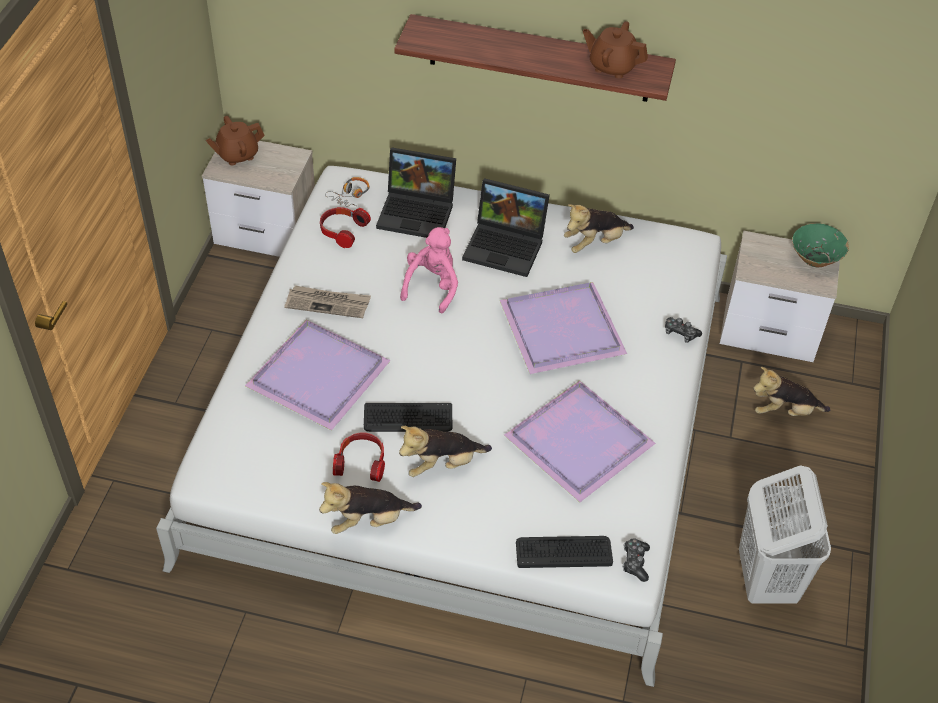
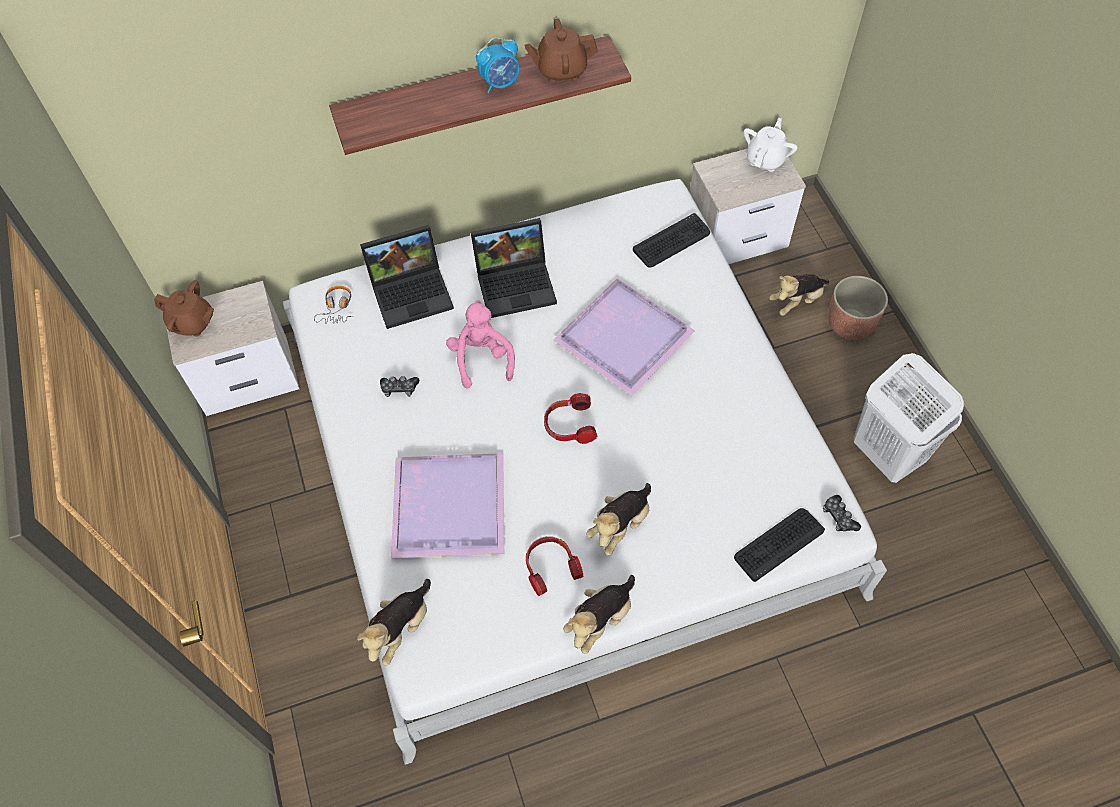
camera: 30 degrees left, 10 degrees up
(237, 155) = (192, 323): brown teapot -> brown teapot turned 105 degrees counterclockwise
(328, 303) = (401, 428): newspaper -> none
(342, 231) = (357, 348): headphones -> headphones (569, 425)
(408, 418) = (559, 500): keyboard -> keyboard (672, 241)
(554, 55) = (500, 83): none -> alarm clock
(579, 439) = (712, 432): purple tray -> none
(595, 243) = (588, 240): plush toy -> plush toy (400, 629)
(680, 333) = (718, 286): game controller -> game controller (399, 389)
(815, 258) = (766, 159): green bowl -> white teapot
(822, 456) = (850, 324): none -> planter

